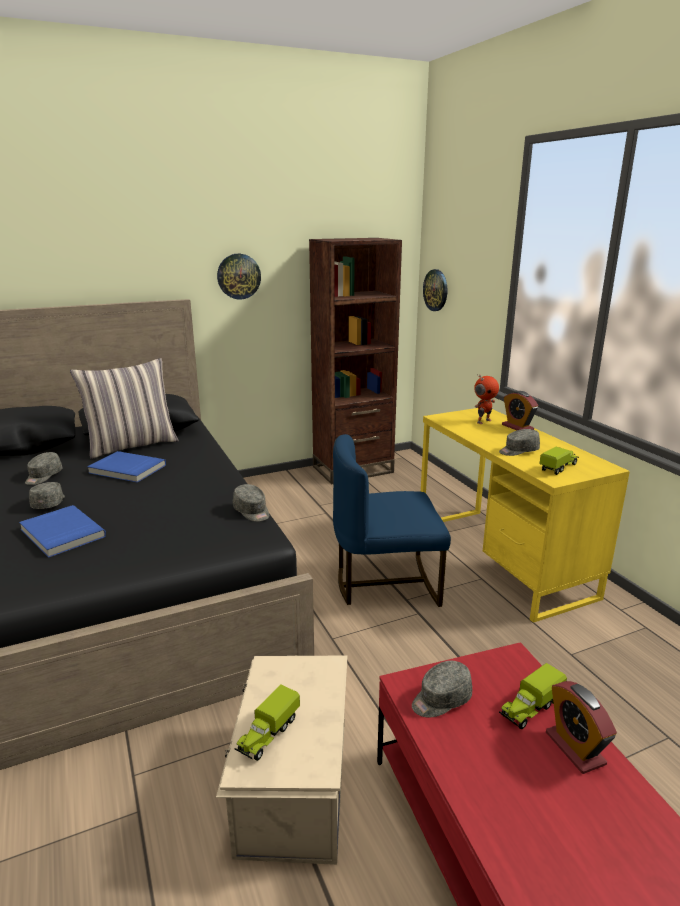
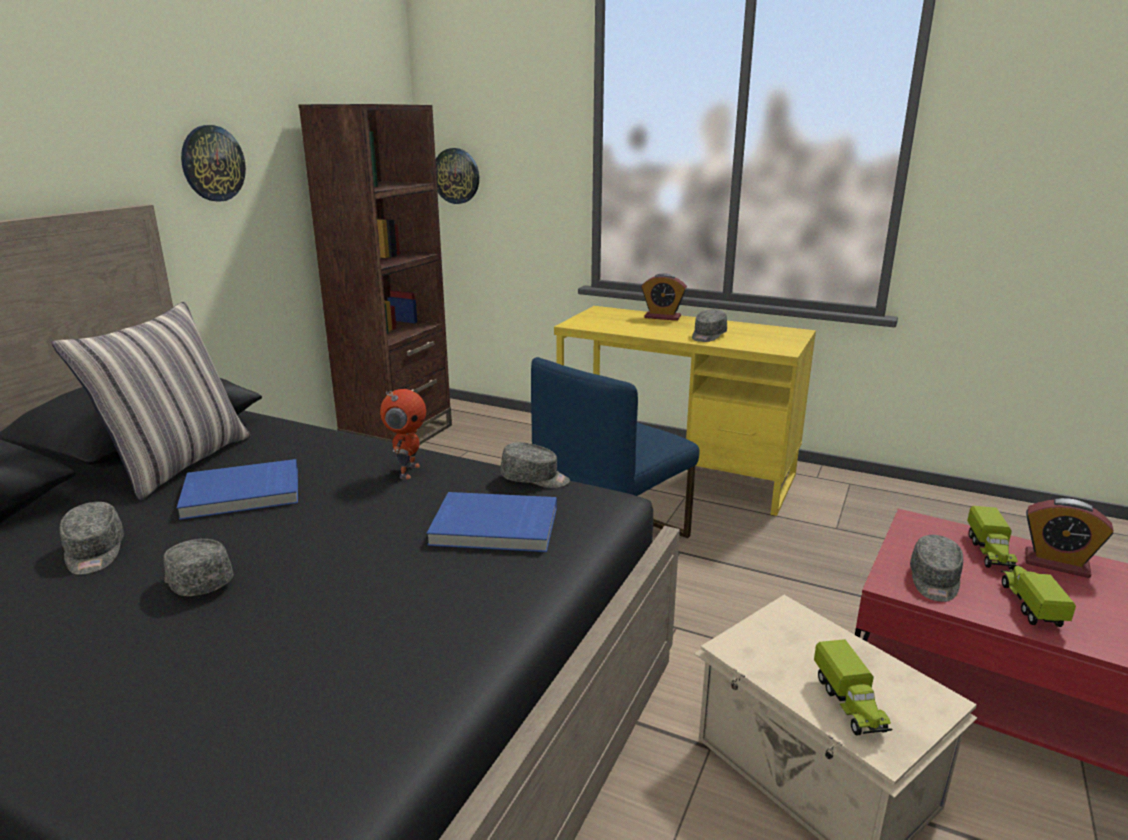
camera: 40 degrees left, 0 degrees up
(61, 534) = (318, 608): blue book -> blue book (494, 527)
(483, 421) = (622, 318): toy robot -> toy robot (408, 471)
(559, 467) = (766, 341): toy truck -> toy truck (1030, 605)

